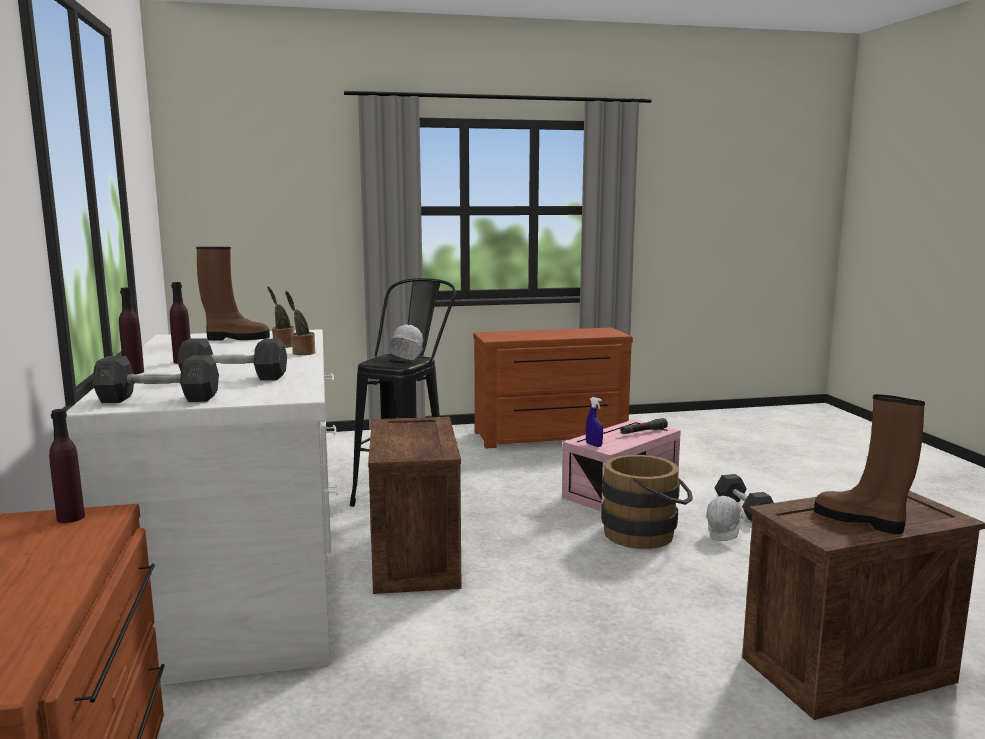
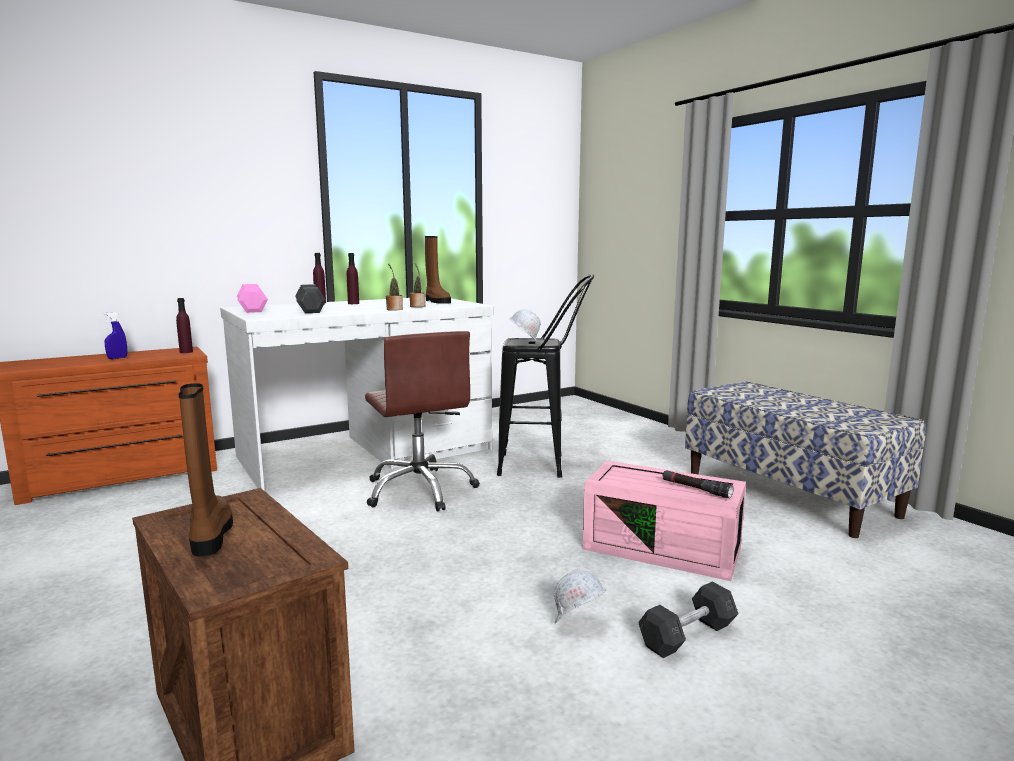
camera: 70 degrees right, 0 degrees up
(158, 399) = (252, 309): grey dumbbell -> pink dumbbell
(417, 560) = (420, 490): crate -> brown office chair
(551, 436) = (789, 494): brown dresser -> bench
(594, 445) = (609, 472): blue spray bottle -> blue spray bottle (117, 358)
(646, 534) = (543, 574): brown bucket -> none
(861, 521) = (210, 534): brown boot -> brown boot turned 45 degrees counterclockwise

